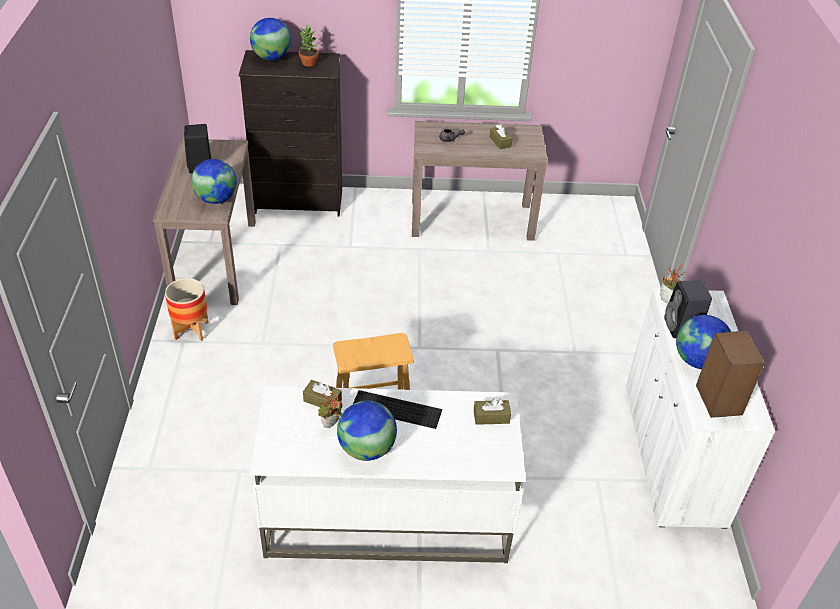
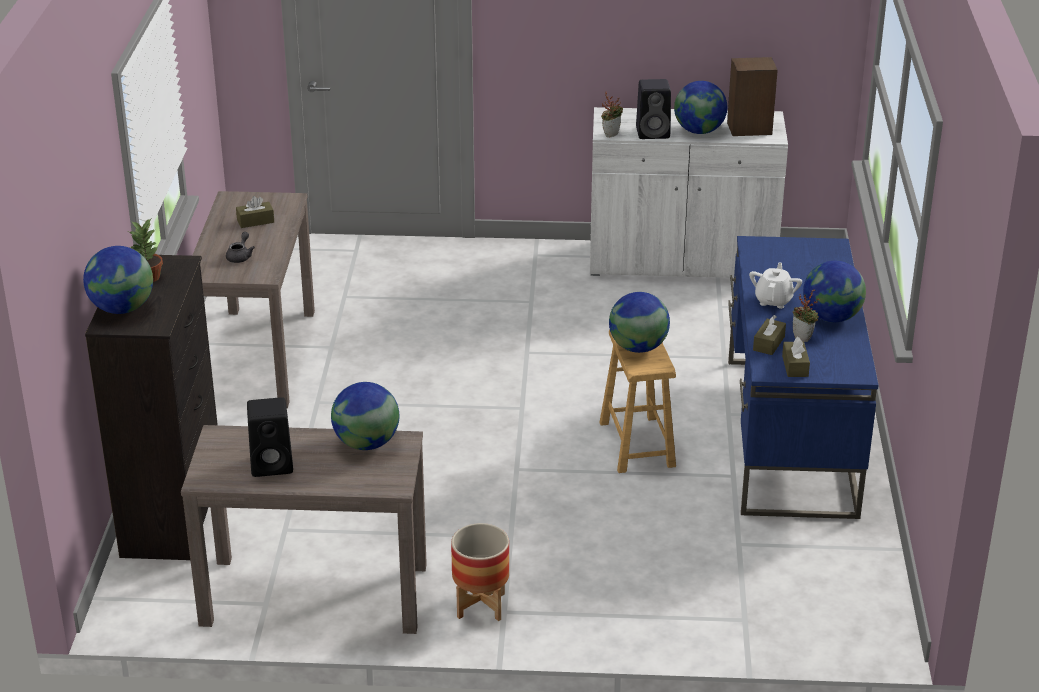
camera: 85 degrees left, 10 degrees down
(374, 348) = (638, 347): none -> globe
(386, 517) = (790, 437): white desk -> blue desk
(396, 409) = (773, 300): keyboard -> white teapot
(491, 417) = (774, 250): brown tissue box -> brown tissue box (795, 366)

